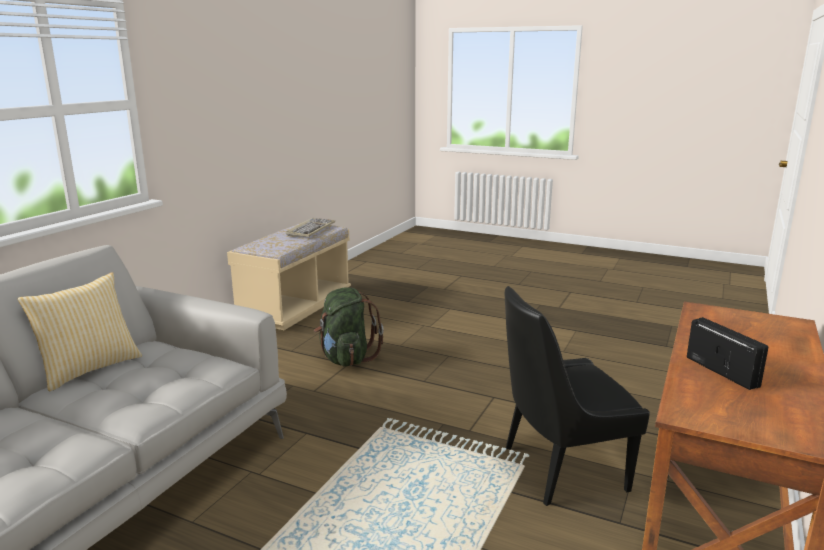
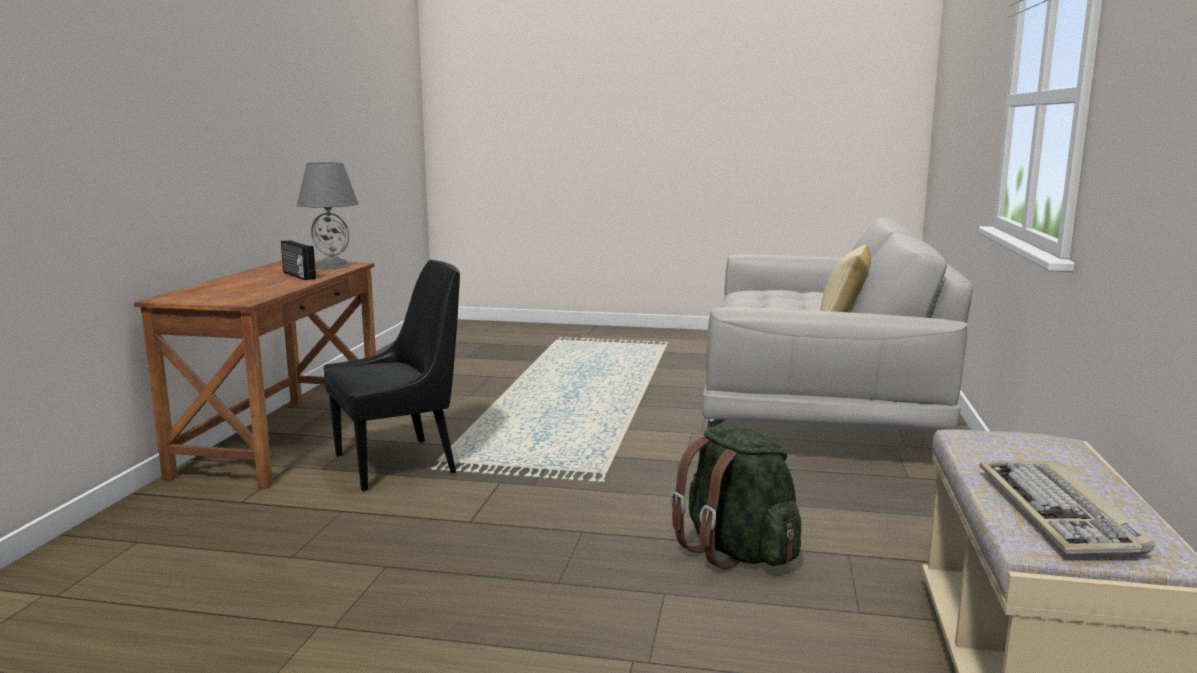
camera: 165 degrees right, 5 degrees down
(714, 409) = (331, 266): none -> grey table lamp

